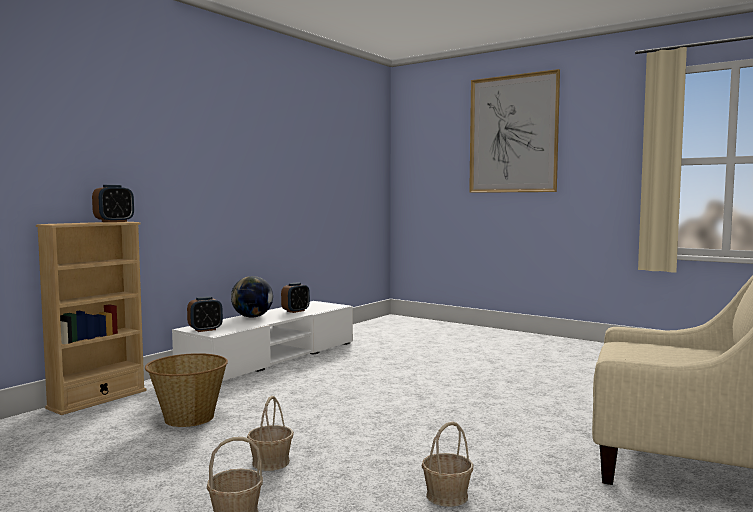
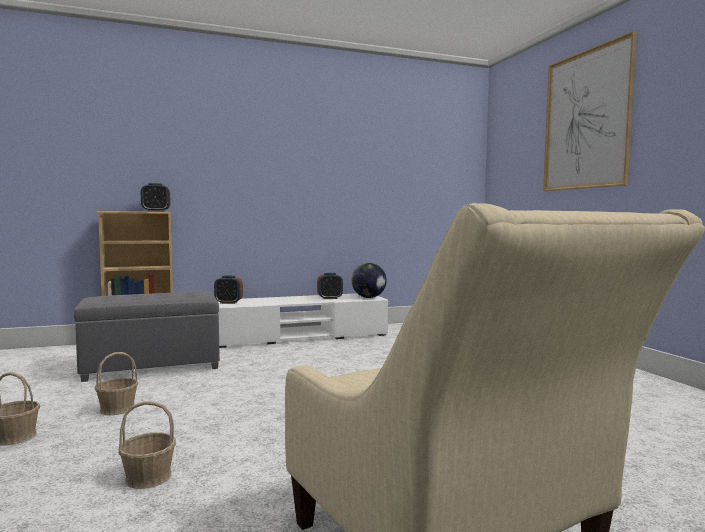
camera: 35 degrees right, 0 degrees up
(188, 418) = (152, 366): basket -> grey ottoman
(252, 317) = (286, 298): globe -> globe (369, 297)

